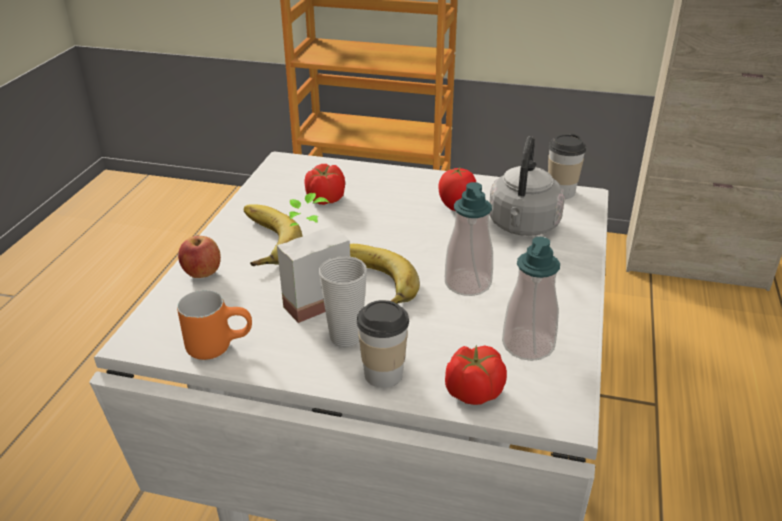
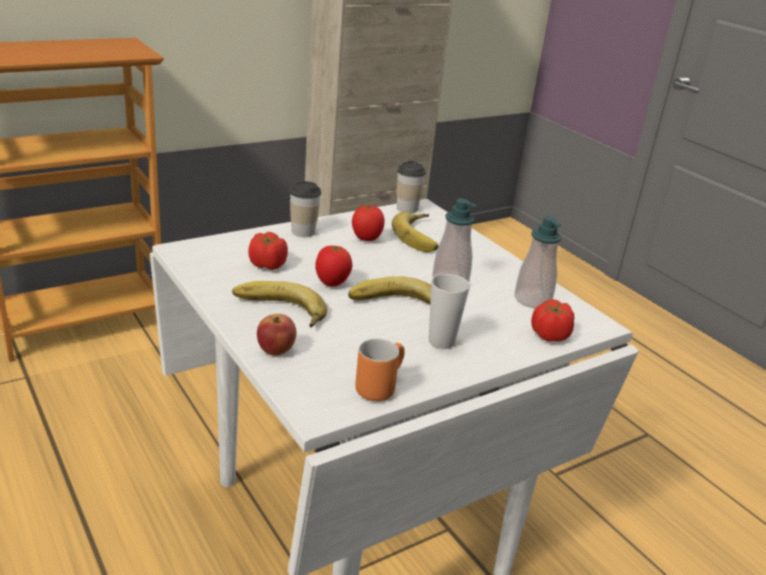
camera: 50 degrees left, 5 degrees down
(311, 297) = (379, 330): potted plant -> none
(348, 237) = (332, 283): none -> tomato
(383, 374) = (496, 350): cup -> cup (303, 232)
(523, 226) = (421, 236): grey kettle -> banana

